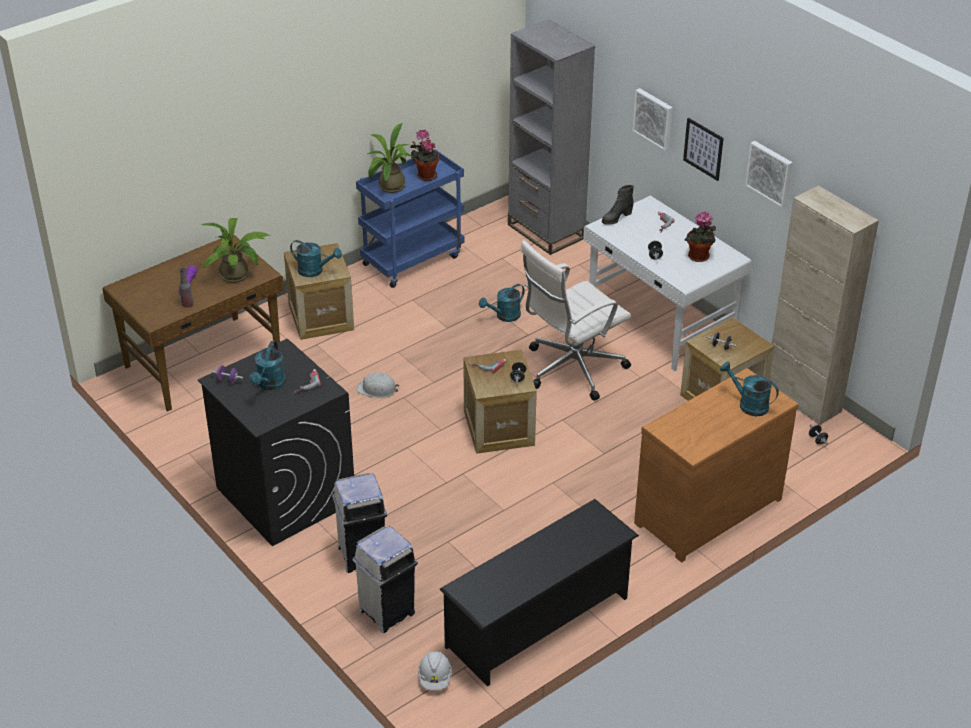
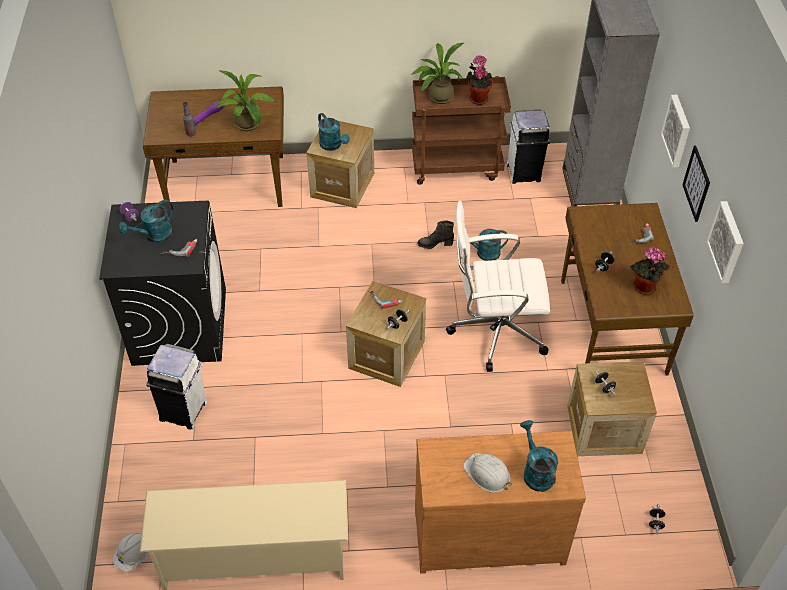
camera: 35 degrees right, 10 degrees up
(377, 389) = (326, 269): white hard hat -> white hard hat (487, 474)
(387, 611) = (156, 472): white trash can -> white trash can (524, 172)
(412, 259) = (457, 166): blue cart -> brown cart
(538, 622) = (254, 556): black shoe rack -> beige shoe rack
(616, 218) = (603, 212): black boot -> black boot (435, 244)
(660, 324) = (611, 326): white desk -> brown desk
(802, 399) = (678, 472): beige cabinet -> none

